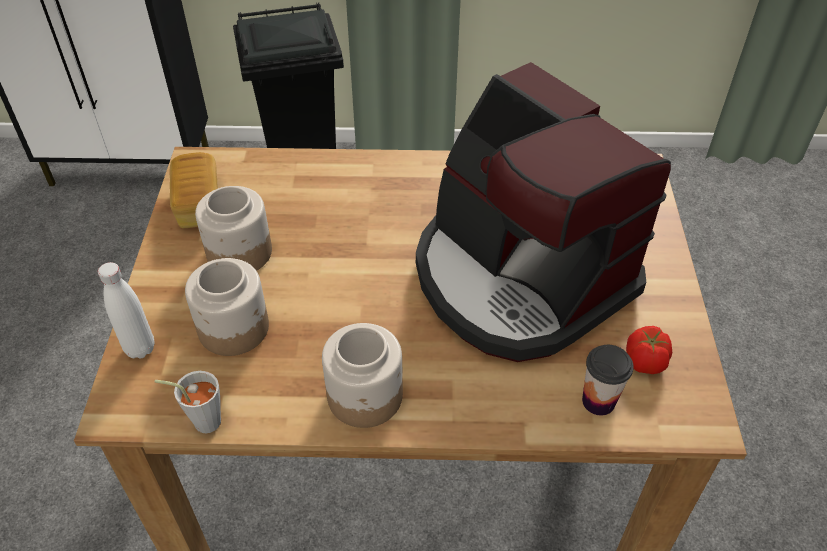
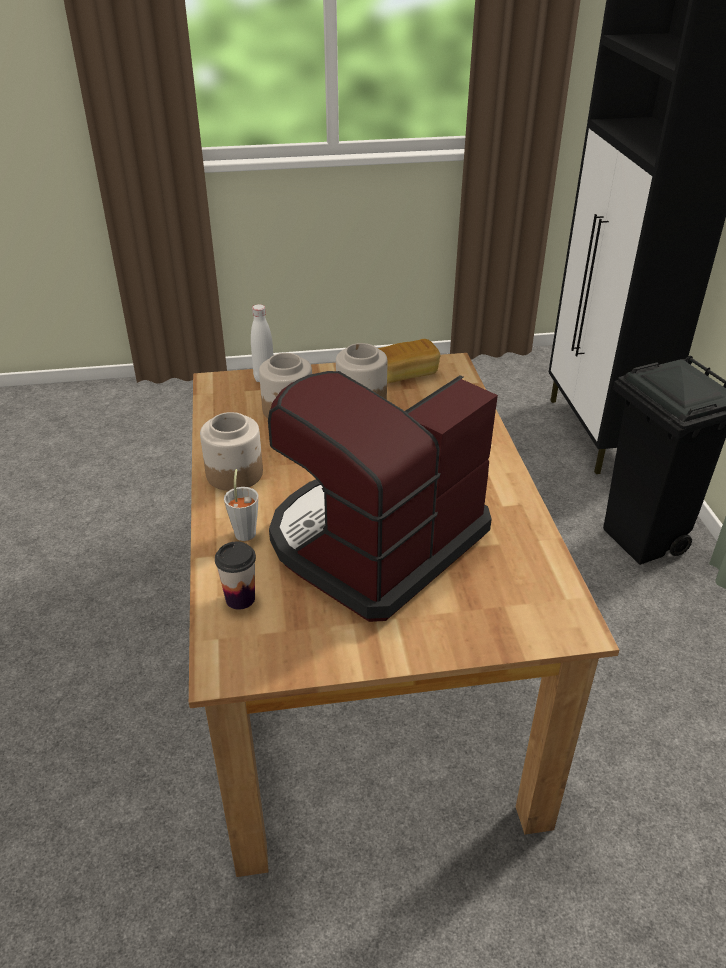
camera: 80 degrees right, 10 degrees down
(201, 421) = (209, 412): grey cup -> grey cup (245, 530)
(644, 362) = (288, 629): tomato -> none

